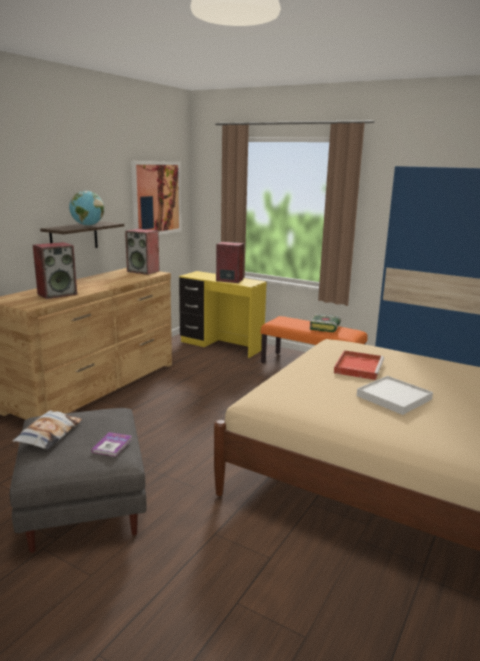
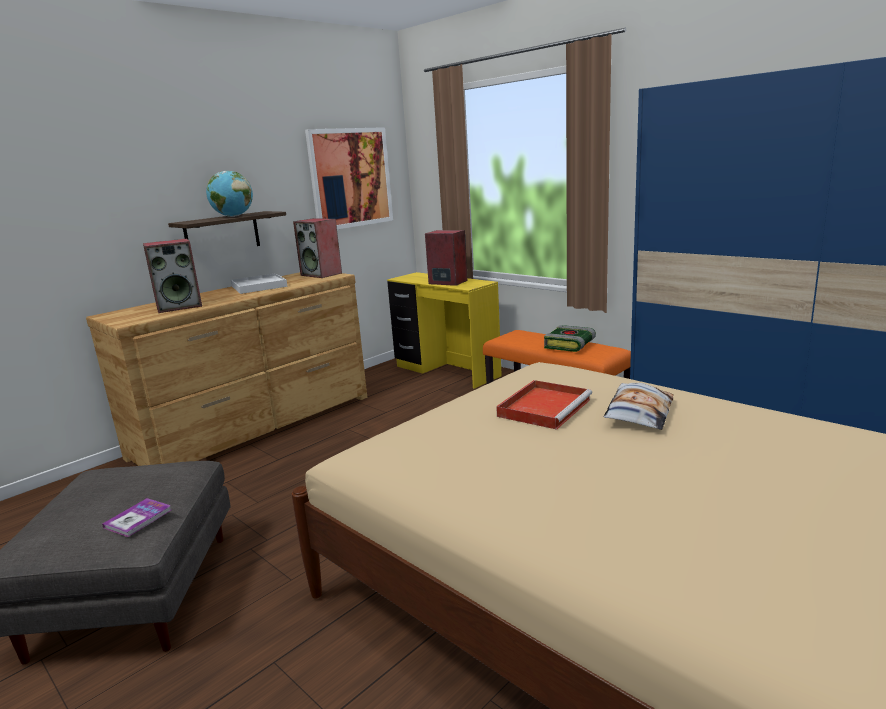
camera: 15 degrees right, 0 degrees up
(49, 434) = (78, 497): pillow -> pillow (638, 413)
(394, 398) = (565, 462): white tray -> white tray (259, 286)

